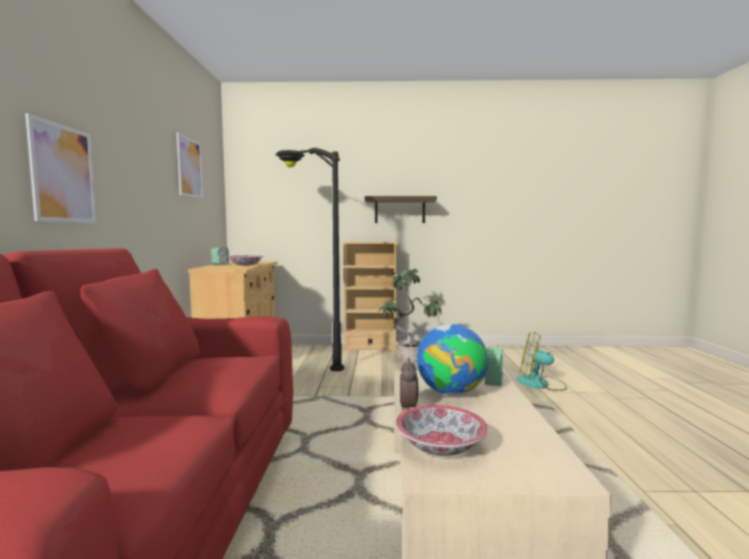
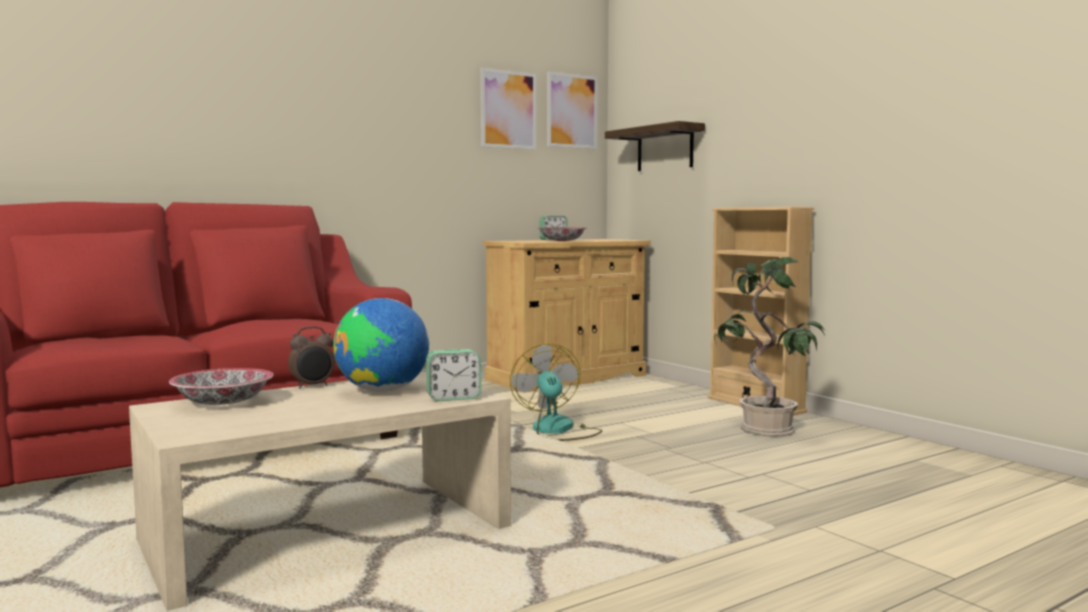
camera: 55 degrees right, 0 degrees up
(63, 174) = (286, 137): picture -> picture (572, 111)
(305, 360) = (623, 396): black floor lamp -> none
(399, 210) = (822, 144): shelf -> shelf (665, 148)
(540, 384) = (854, 519): fan -> fan (557, 430)

